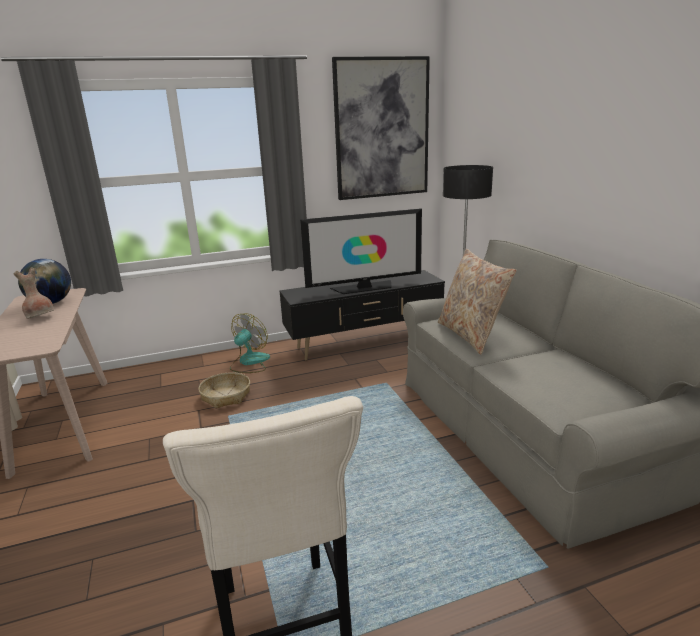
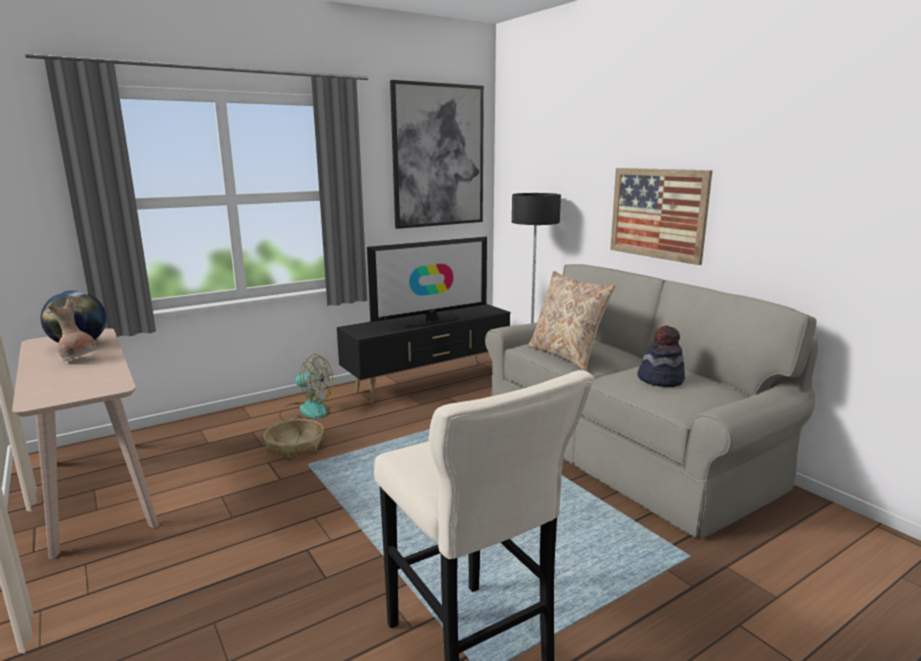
camera: 15 degrees left, 5 degrees down
(249, 362) = (306, 410): fan -> fan turned 90 degrees clockwise
(554, 373) = (660, 380): none -> hat
(583, 190) = (657, 213): none -> picture

